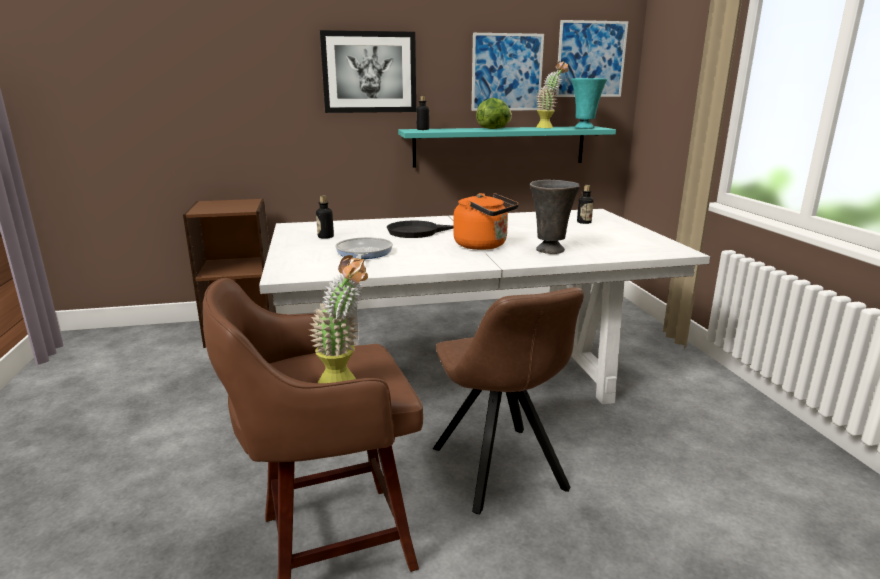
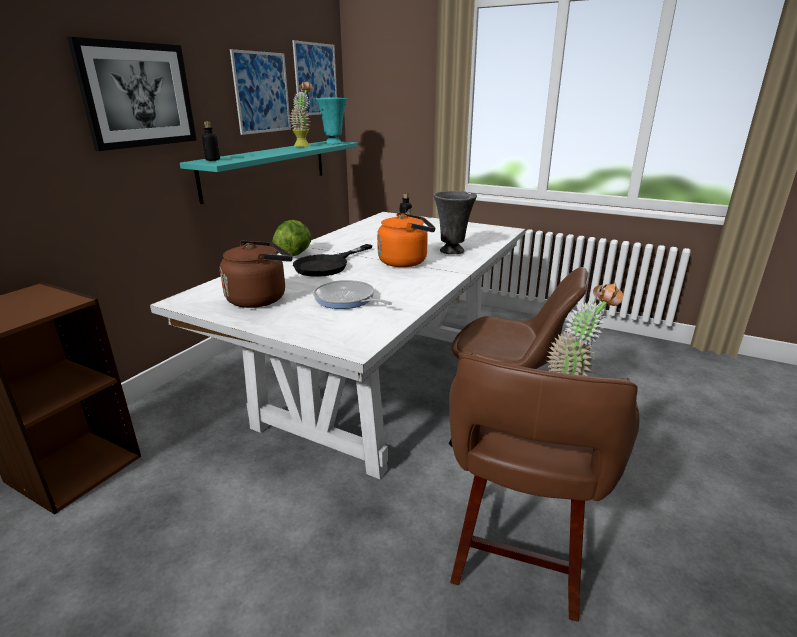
camera: 50 degrees left, 5 degrees up
(325, 237) = (260, 298): bottle -> brown kettle
(494, 128) = (271, 151): lettuce -> lettuce (294, 254)

